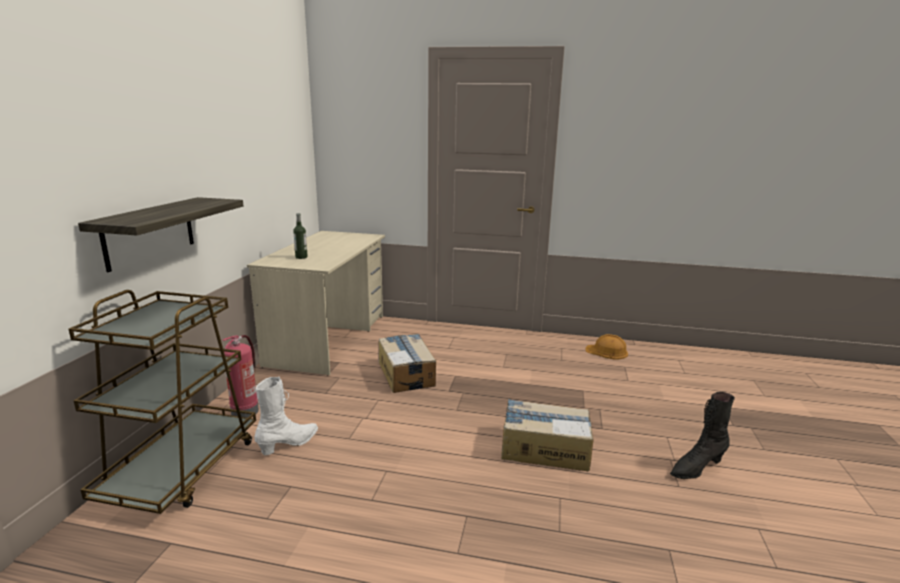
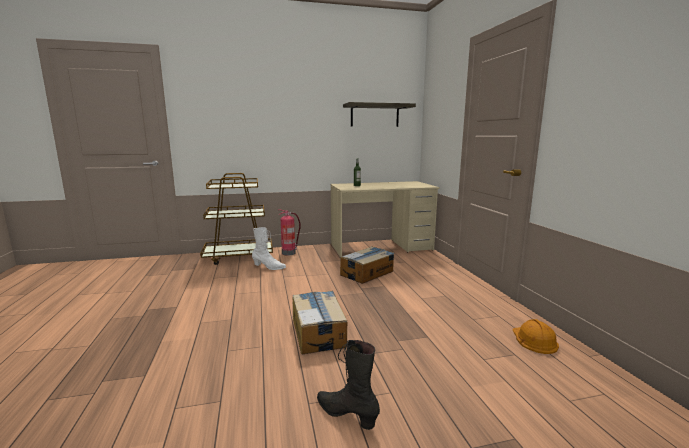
camera: 65 degrees right, 5 degrees down
(150, 232) = (264, 152): shelf -> shelf (374, 115)

